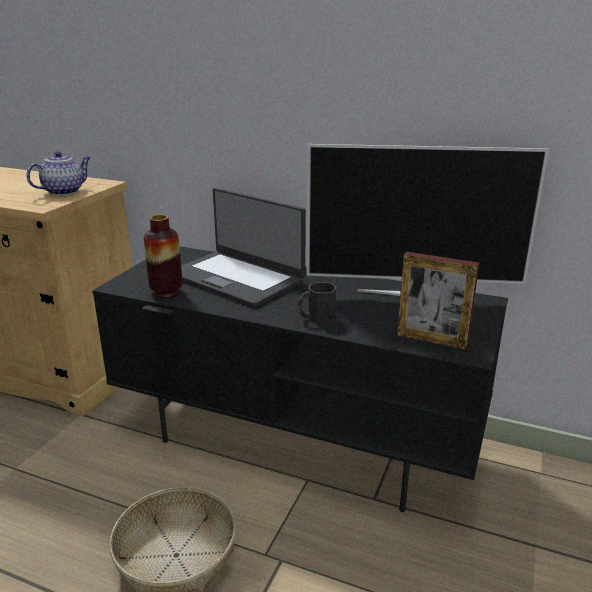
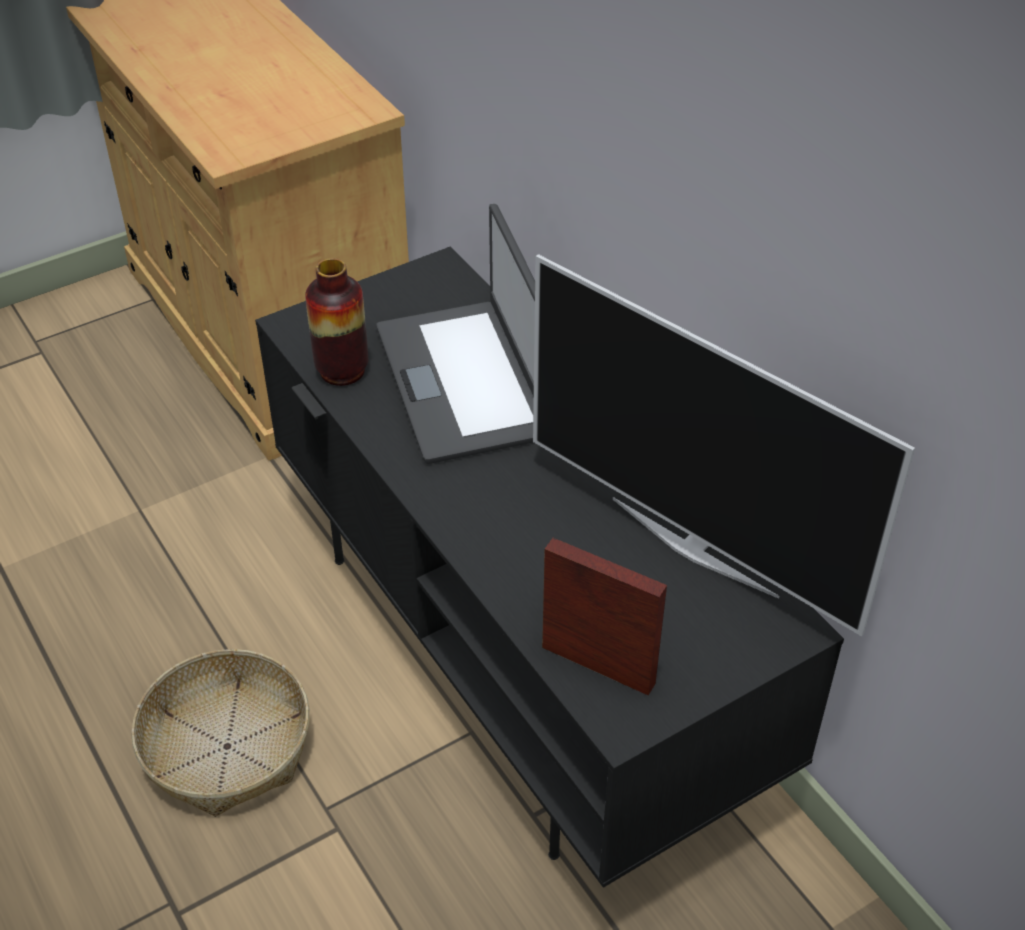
camera: 35 degrees right, 20 degrees up
(64, 191) = (290, 117): teapot -> none
(316, 317) = (487, 530): black mug -> none
(431, 340) = (598, 665): picture frame -> picture frame turned 150 degrees clockwise

